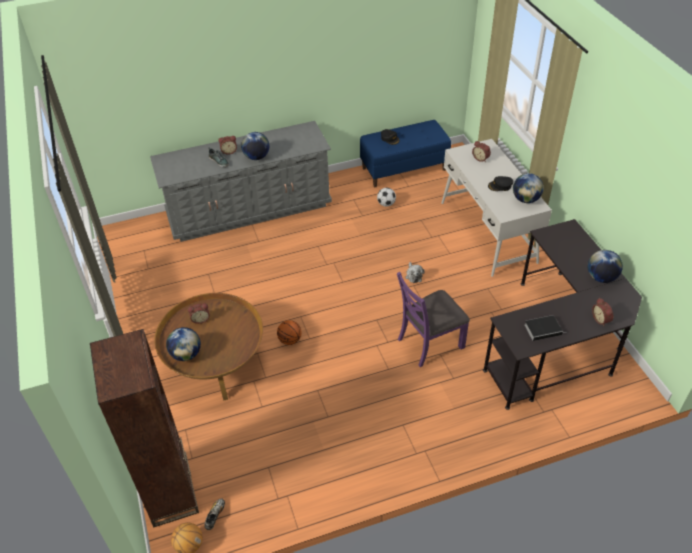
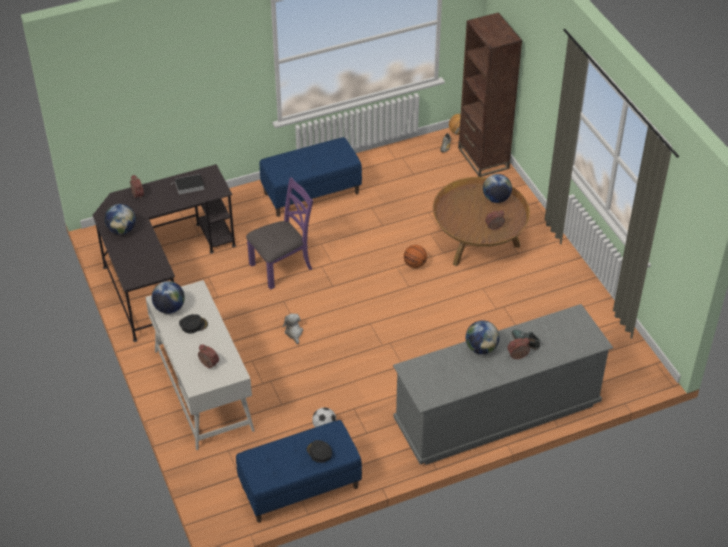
camera: 175 degrees right, 0 degrees up
(399, 442) = (311, 193): none -> blue bench

